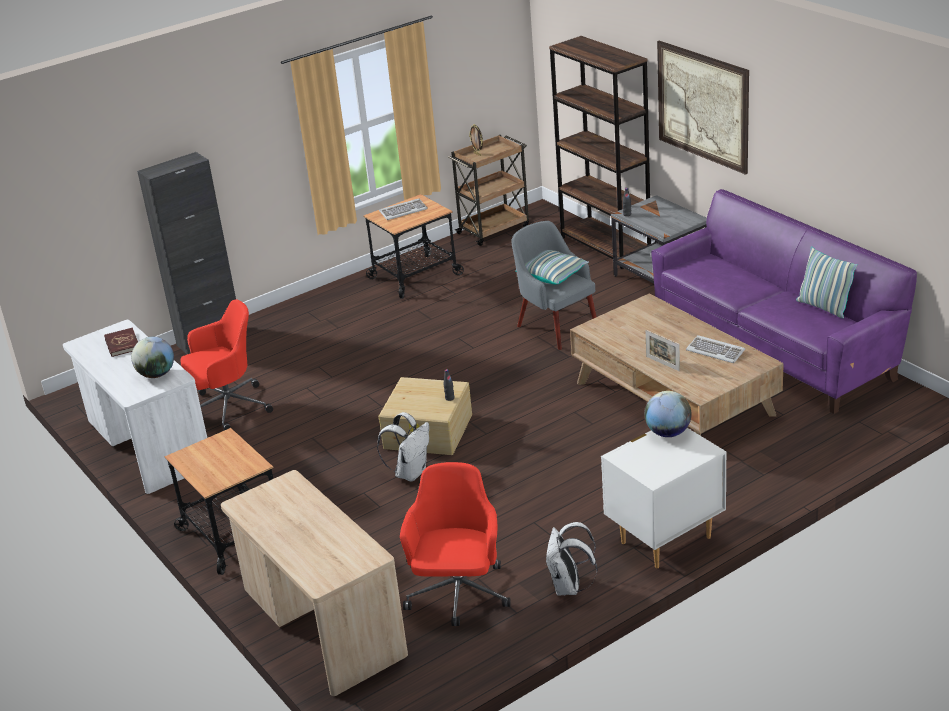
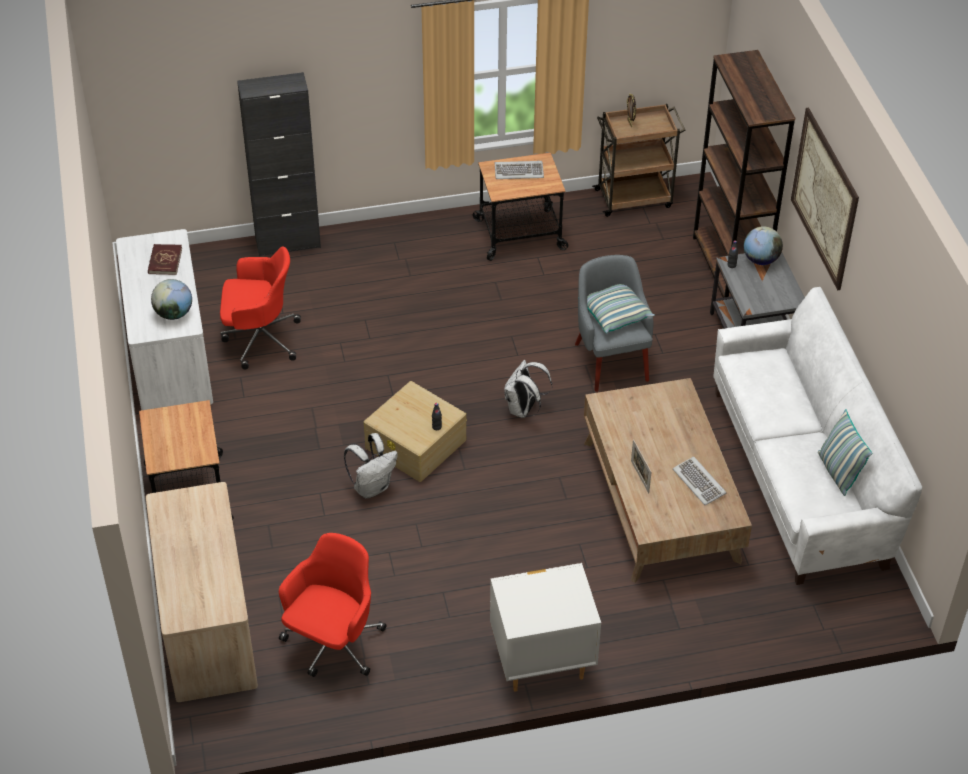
camera: 20 degrees right, 15 degrees up
(569, 587) = (428, 678): white backpack -> white backpack (523, 410)
(668, 433) = (565, 577): globe -> globe (760, 260)
(773, 348) = (798, 477): purple sofa -> white sofa

